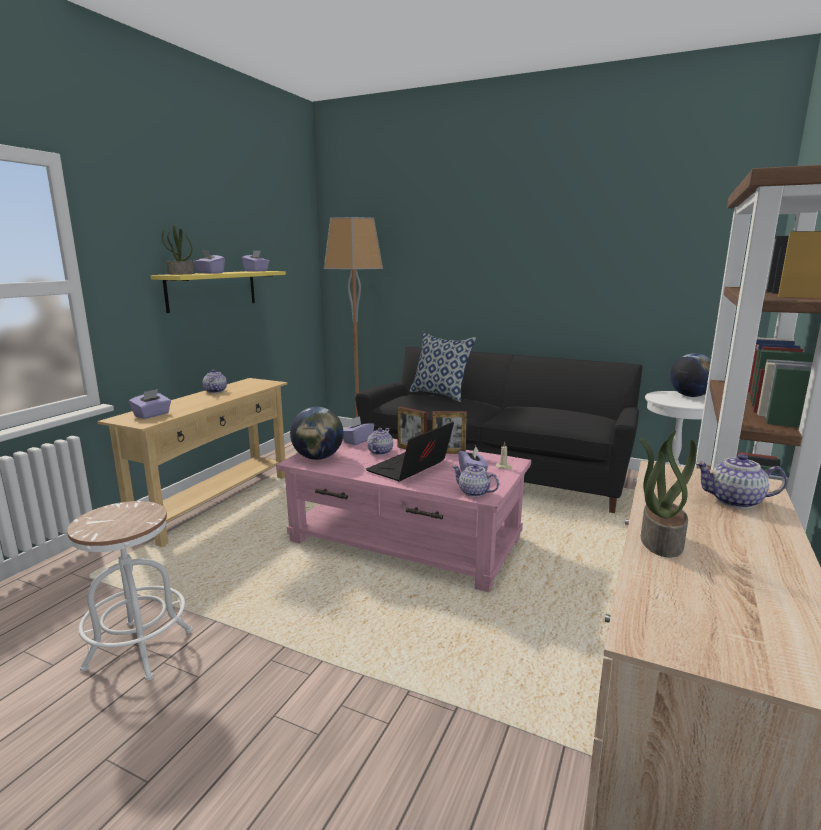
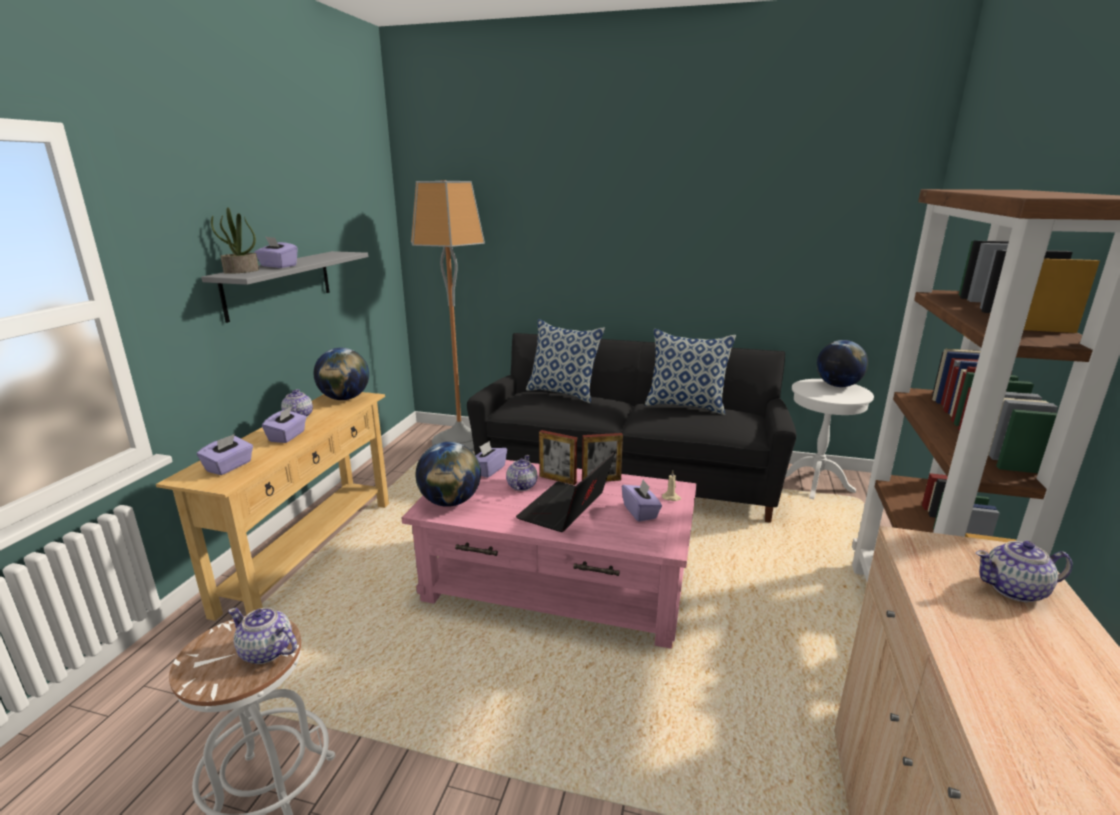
camera: 10 degrees left, 5 degrees up
(212, 290) = (279, 284): yellow shelf -> grey shelf
(255, 383) = (345, 398): none -> globe
(256, 271) = (331, 254): purple tissue box -> purple tissue box (287, 436)
(474, 493) = (653, 541): teapot -> teapot (266, 652)
(545, 407) = (686, 406): none -> pillow
(660, 541) = (980, 675): potted plant -> none

